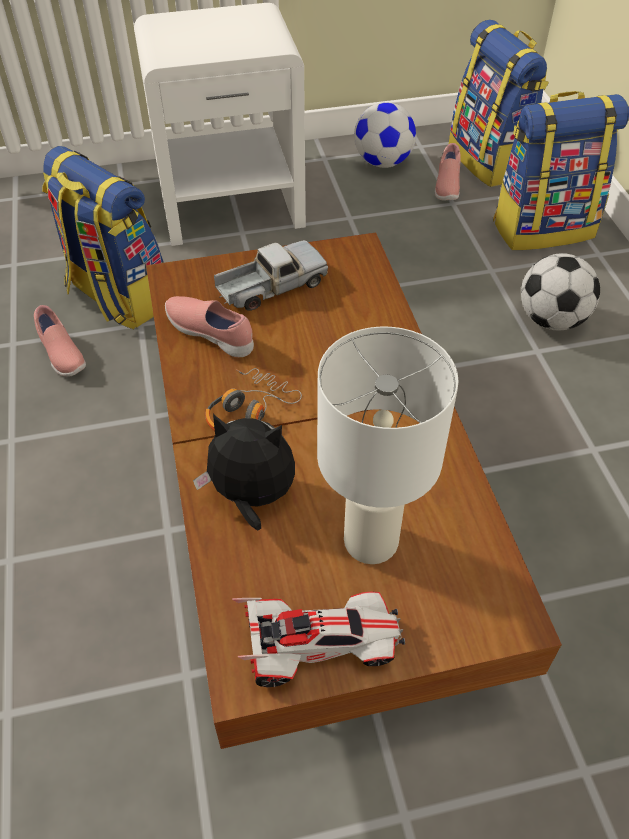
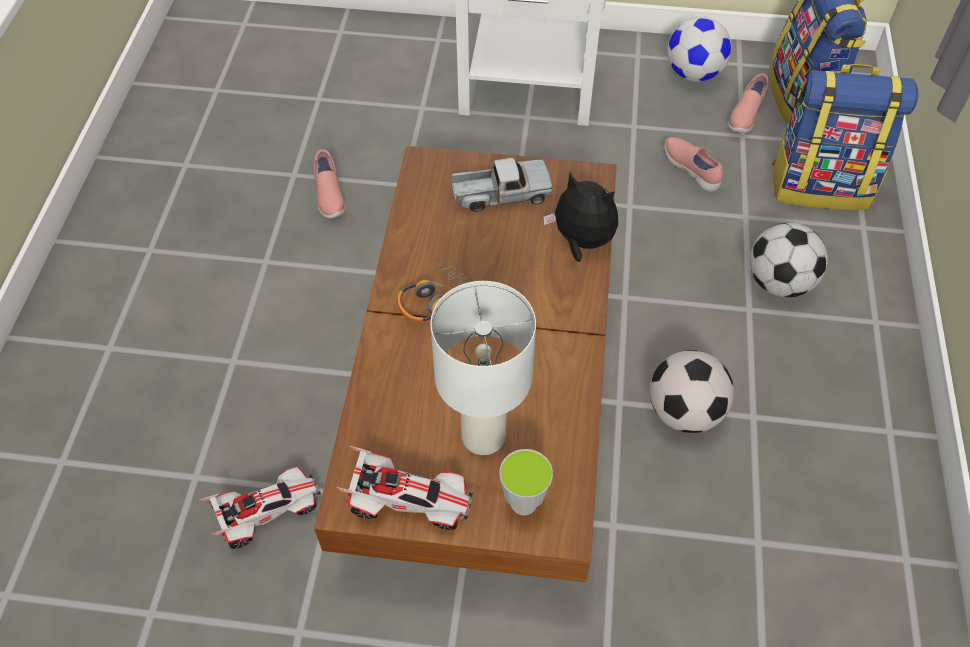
camera: 20 degrees right, 5 degrees up
(116, 726) = (267, 513): none -> toy car
(117, 297) = (393, 153): backpack -> none
(211, 334) = (433, 224): pink shoe -> pink shoe (691, 169)
(251, 497) = (408, 372): plush toy -> plush toy (581, 242)
(453, 602) = (523, 502): none -> cup
(526, 465) = (684, 412): none -> football

